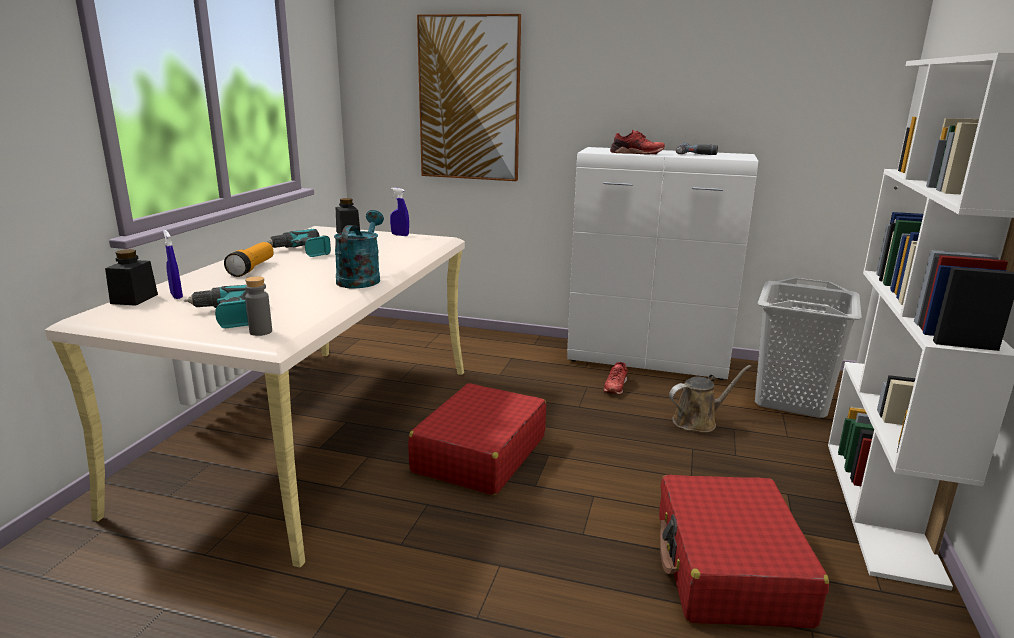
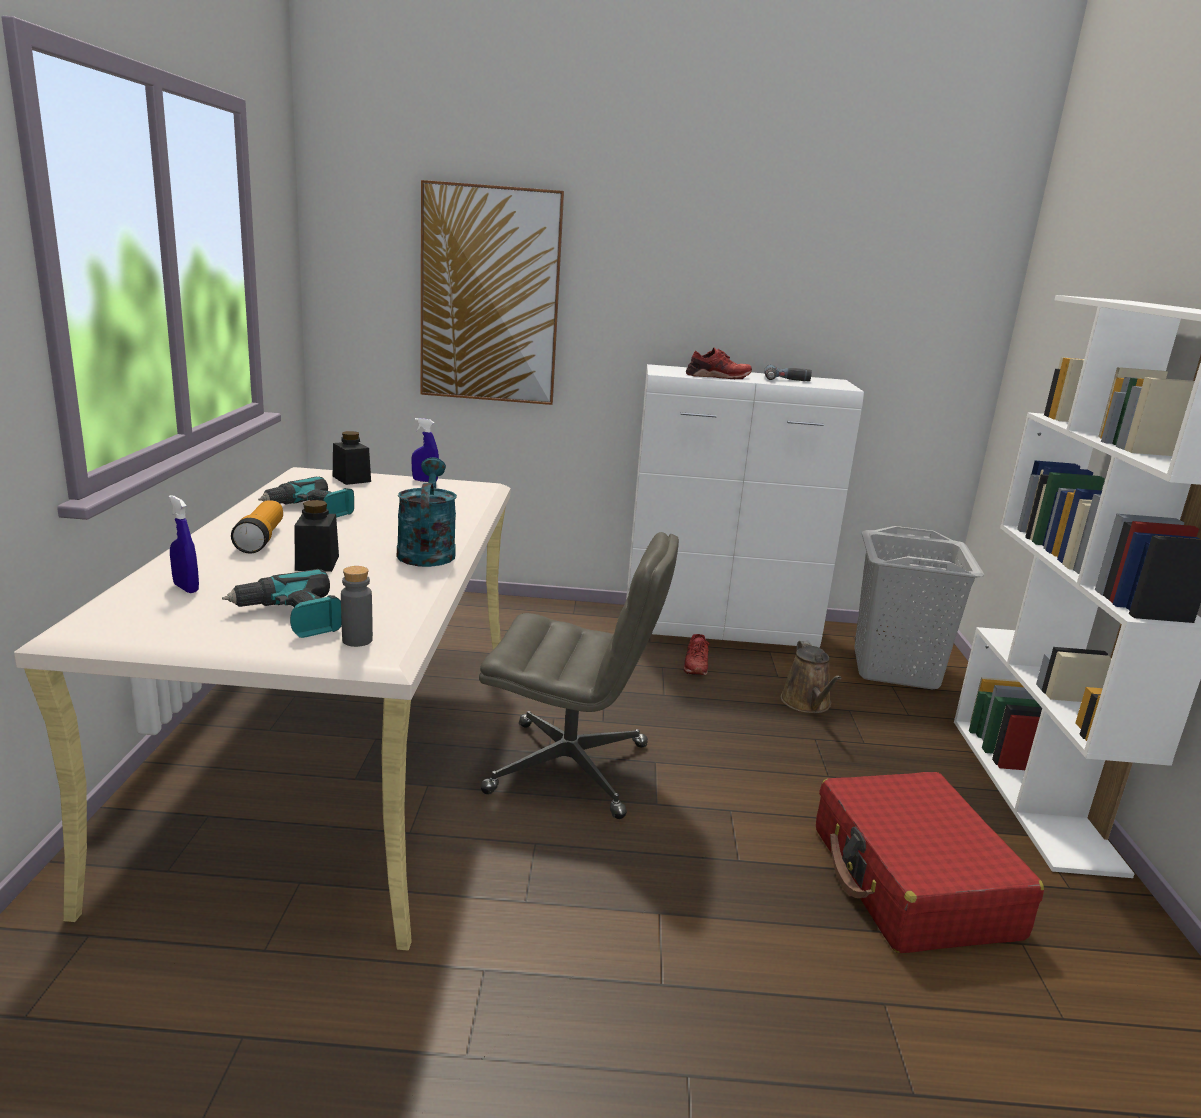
camera: 15 degrees left, 0 degrees up
(134, 299) = (125, 596): black jar -> black jar (317, 563)
(479, 454) = (571, 768): red suitcase -> grey office chair
(698, 421) = (807, 703): brown watering can -> brown watering can turned 120 degrees clockwise

